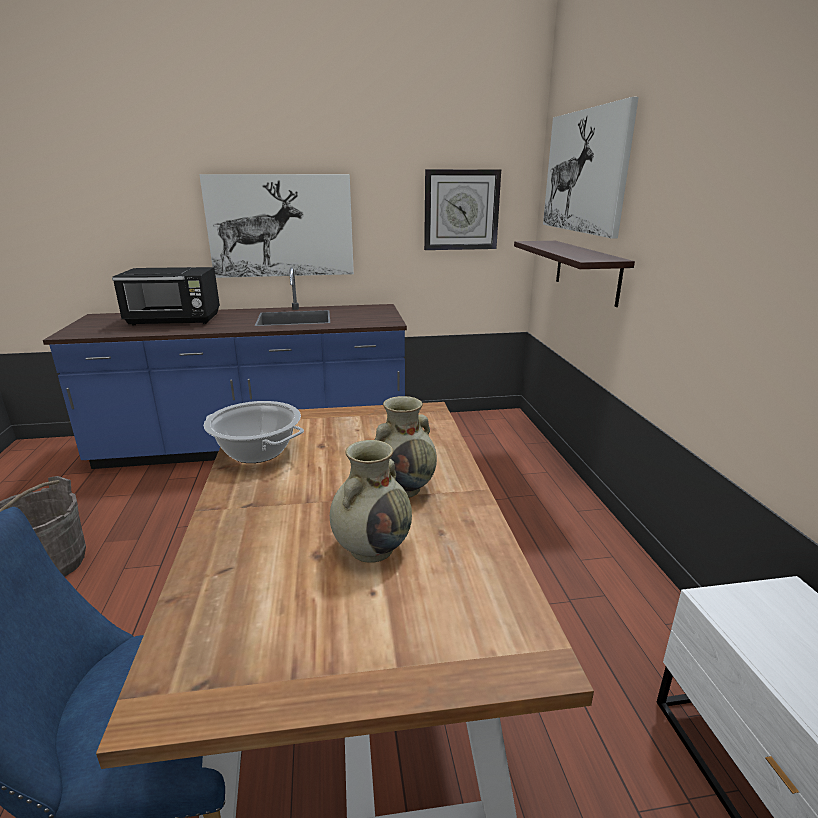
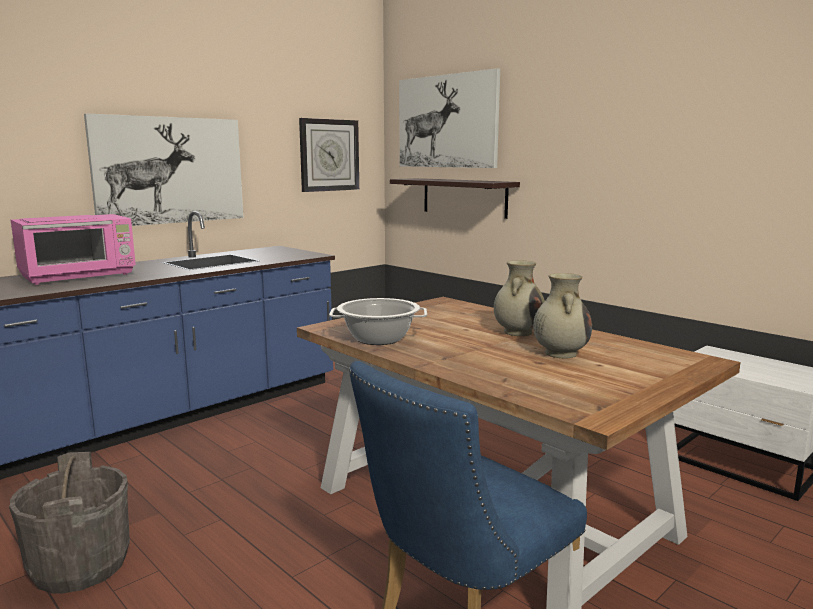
camera: 35 degrees left, 10 degrees down
(175, 320) = (80, 276): black microwave -> pink microwave

